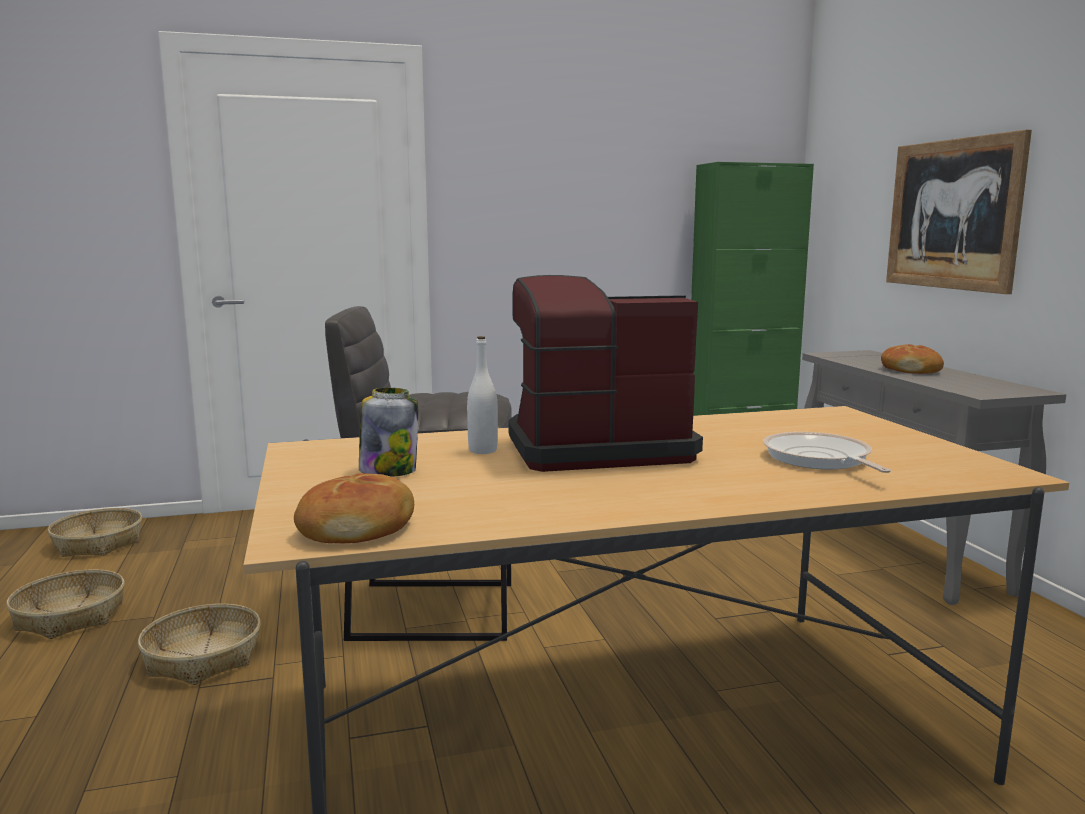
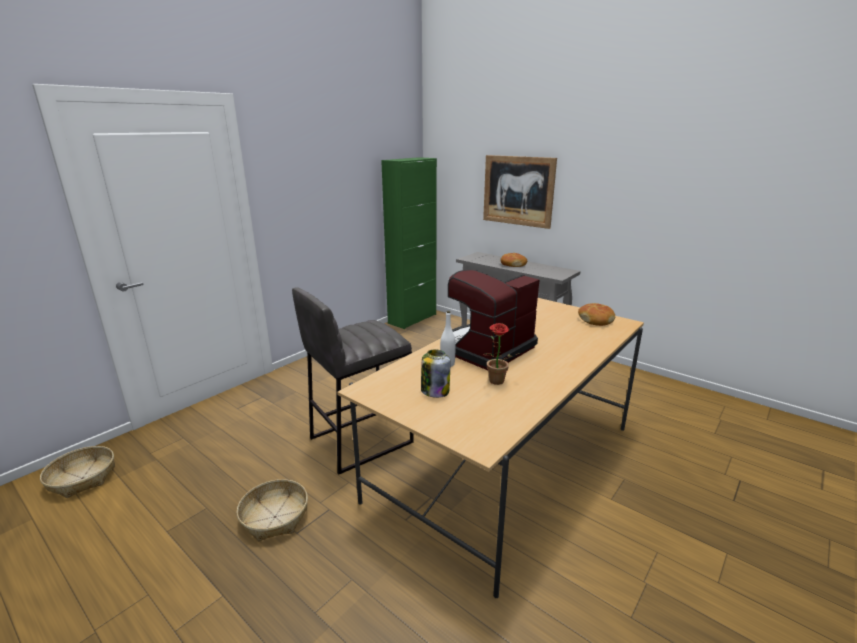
camera: 35 degrees left, 10 degrees up
(70, 616) = (145, 532): basket -> none
(358, 527) = (490, 429): bread -> bread (596, 320)
(508, 485) = (496, 382): none -> potted plant
(819, 459) = (567, 331): frying pan -> none

